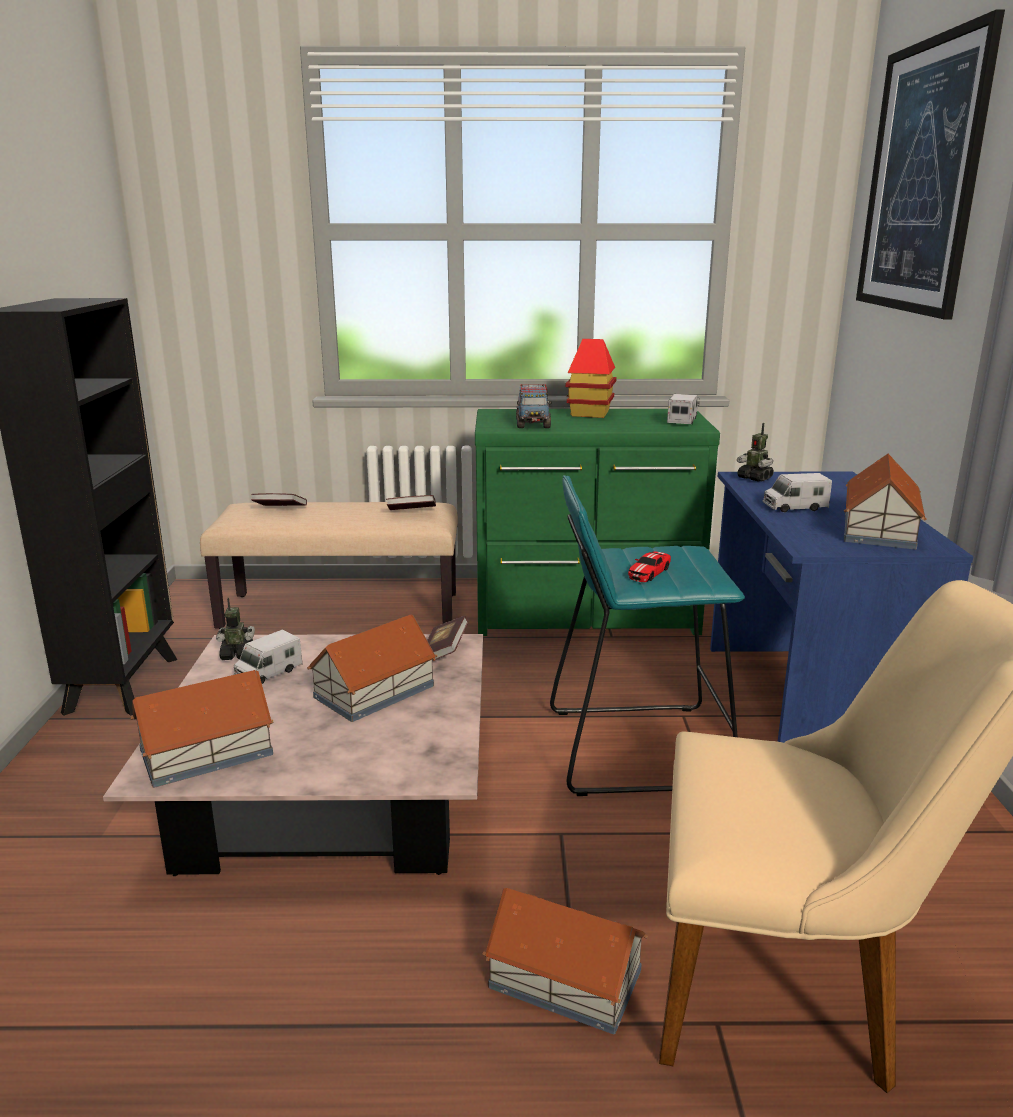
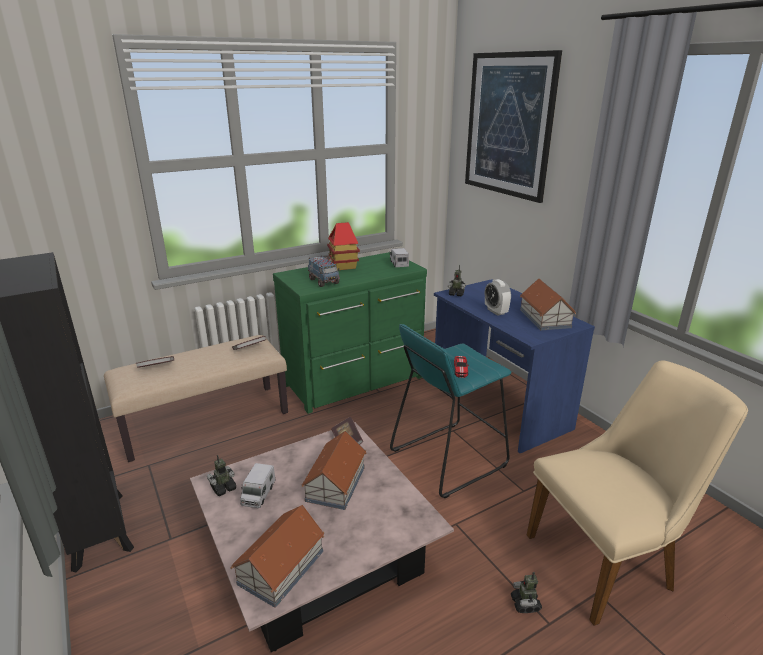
camera: 30 degrees left, 5 degrees up
(566, 979) = (525, 604): toy house -> toy robot
(794, 507) = (496, 311): toy truck -> alarm clock

